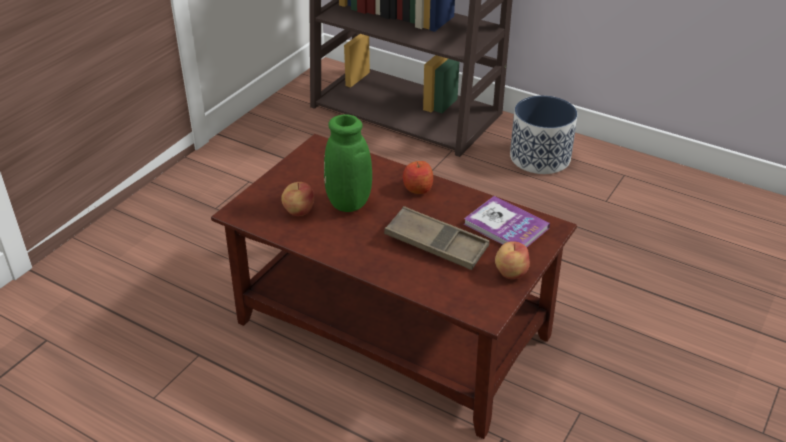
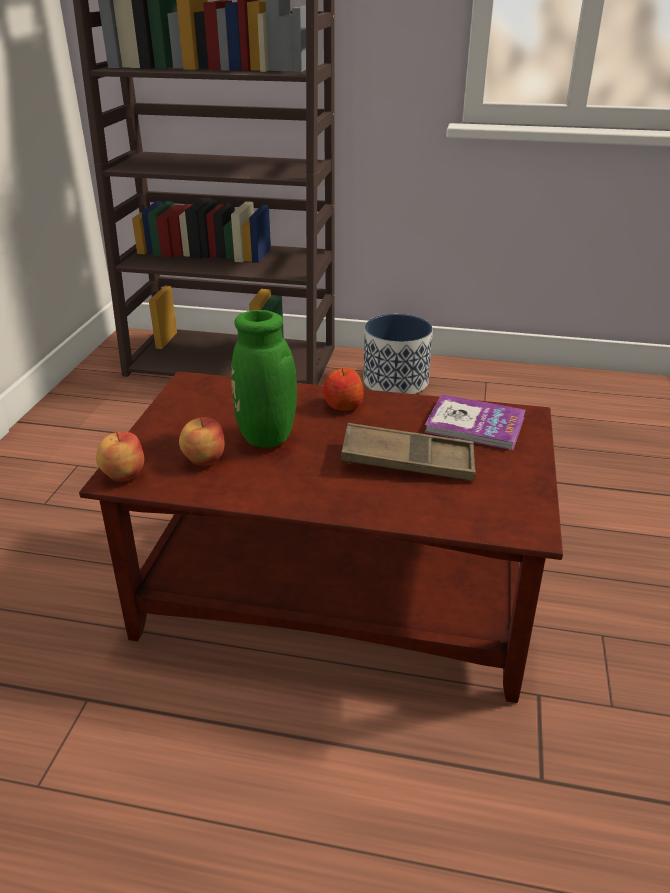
camera: 20 degrees left, 5 degrees down
(510, 272) = (519, 473): apple -> apple (123, 474)

